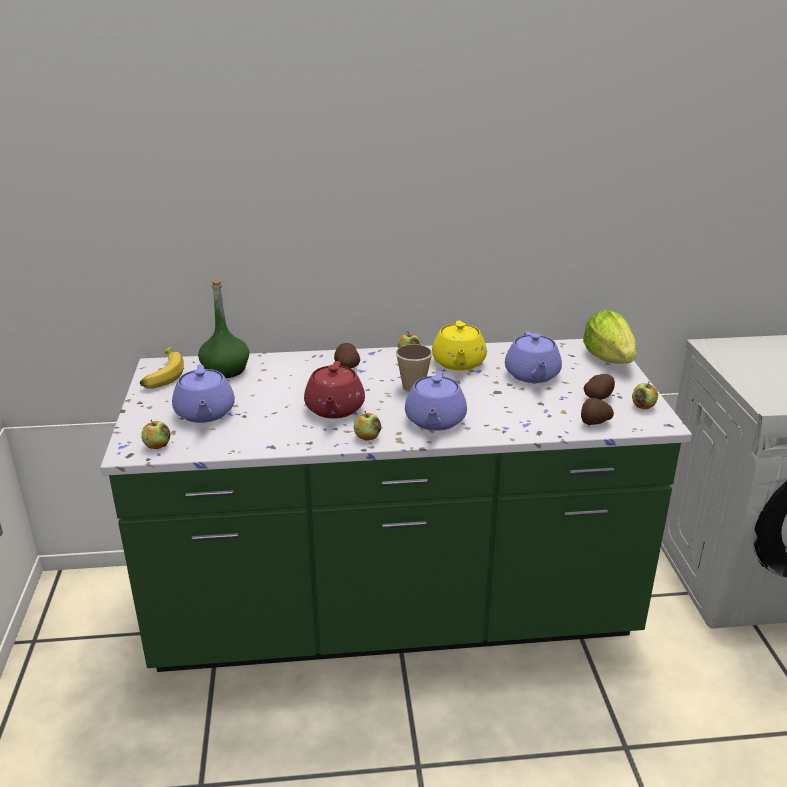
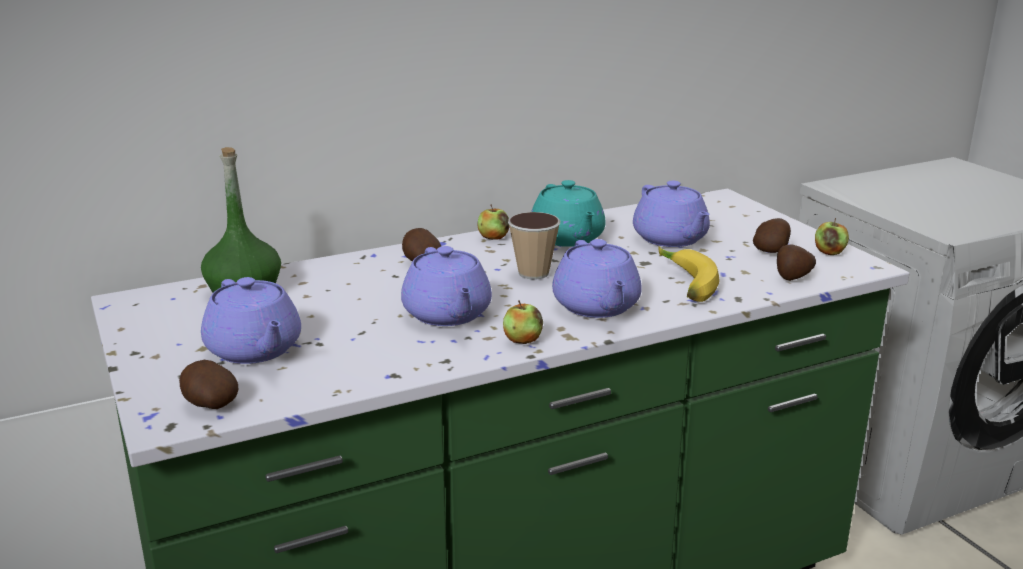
camera: 20 degrees left, 5 degrees down
(157, 445) = (209, 405): apple -> potato
(162, 375) = (146, 312): banana -> banana (683, 284)
(334, 409) = (447, 314): red teapot -> purple teapot
(458, 363) = (567, 239): yellow teapot -> turquoise teapot
(609, 359) = (743, 210): lettuce -> none

